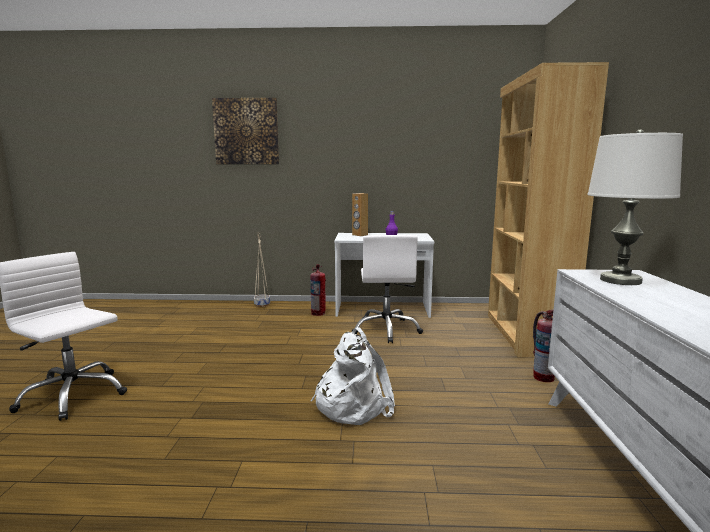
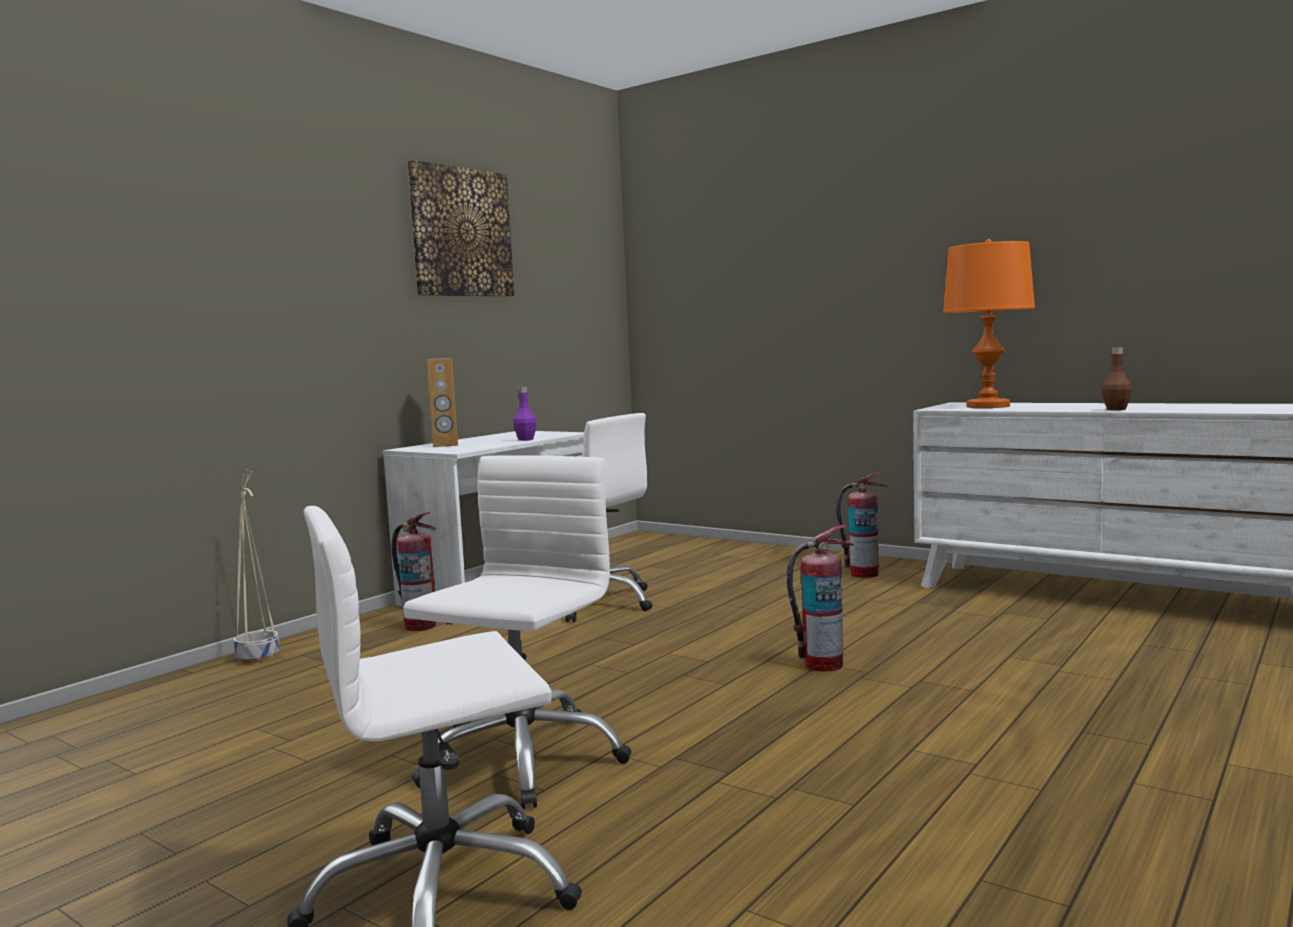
camera: 55 degrees left, 5 degrees down
(189, 373) = (522, 758): none -> white office chair
(246, 131) = (164, 216): picture -> picture (461, 232)
(352, 405) = (822, 665): white backpack -> fire extinguisher
(525, 334) = (738, 552): brown bookcase -> none
(620, 280) = (988, 406): white table lamp -> orange table lamp
(669, 315) = (1116, 409): none -> brown bottle

